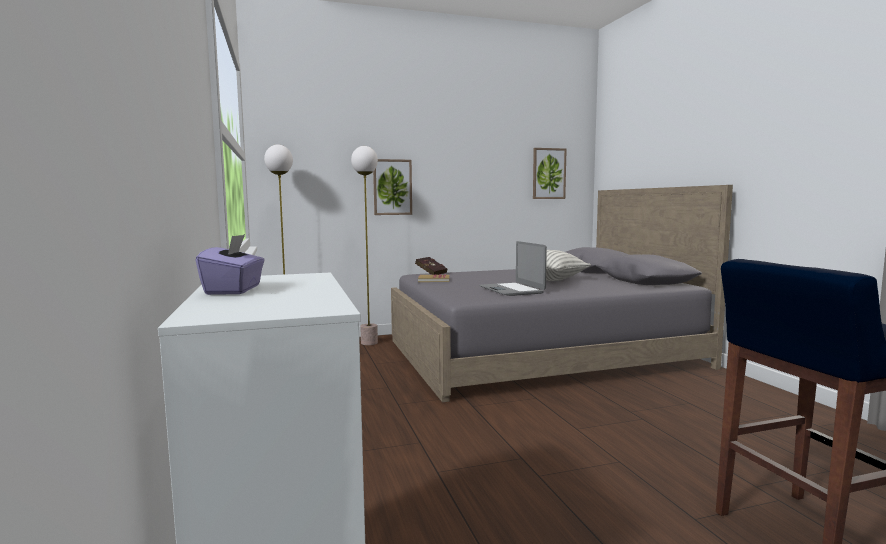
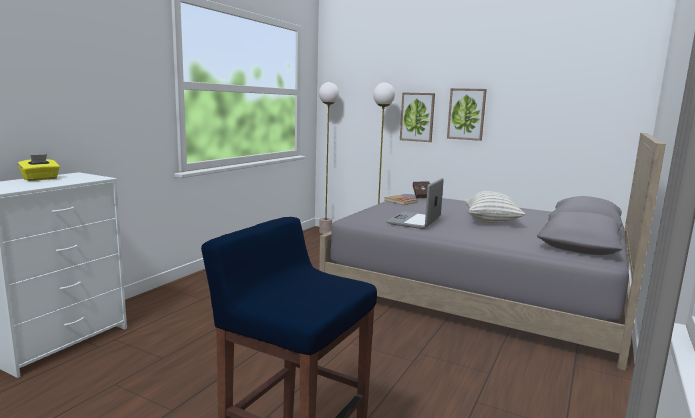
camera: 45 degrees right, 5 degrees up
(234, 290) = (40, 179): purple tissue box -> yellow tissue box
(548, 173) = (586, 109): picture -> picture (466, 114)

